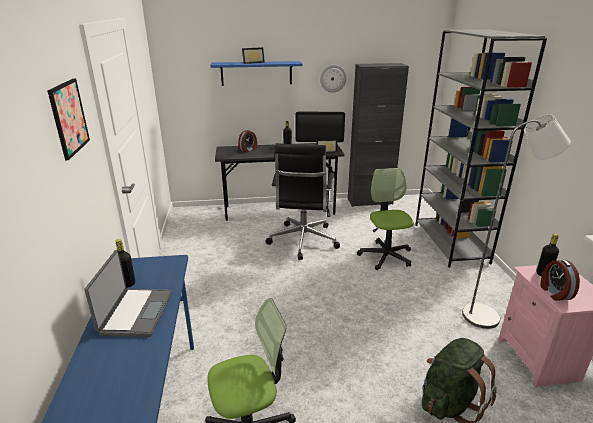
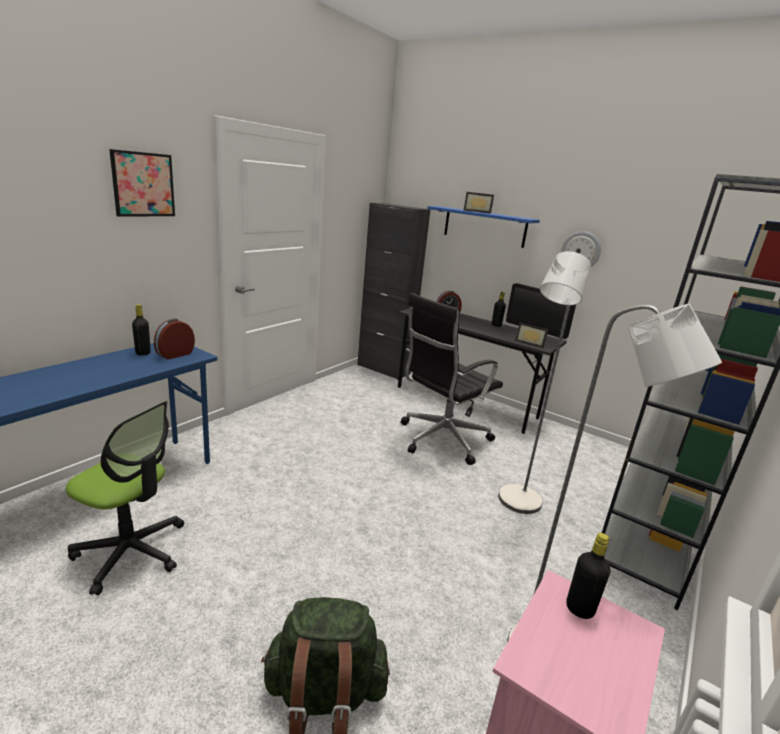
camera: 40 degrees right, 5 degrees down
(135, 313) = (104, 369): laptop -> none
(370, 201) = (595, 443): black cabinet -> black cabinet (383, 369)
(385, 256) = (516, 504): office chair -> grey floor lamp
(554, 292) = (543, 640): alarm clock -> alarm clock (174, 354)

